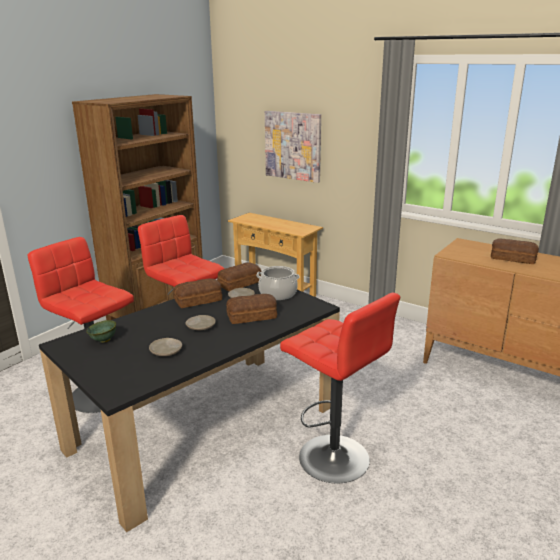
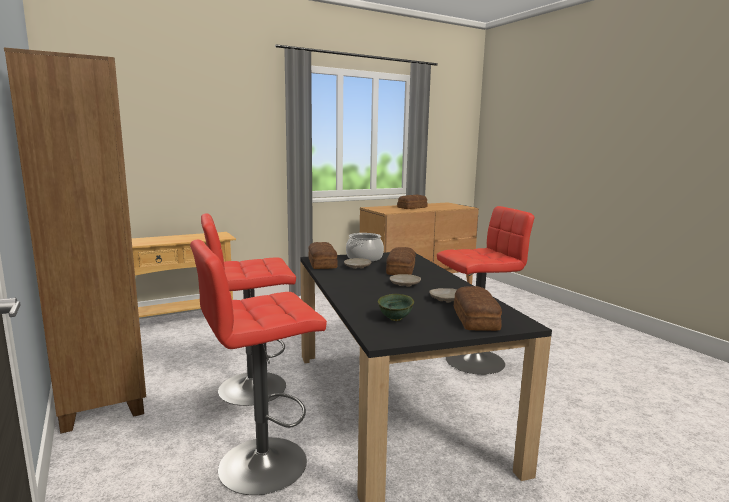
camera: 65 degrees left, 10 degrees down
(199, 300) = (341, 278): bread -> bread (476, 319)
(293, 146) = (179, 150): picture -> none

